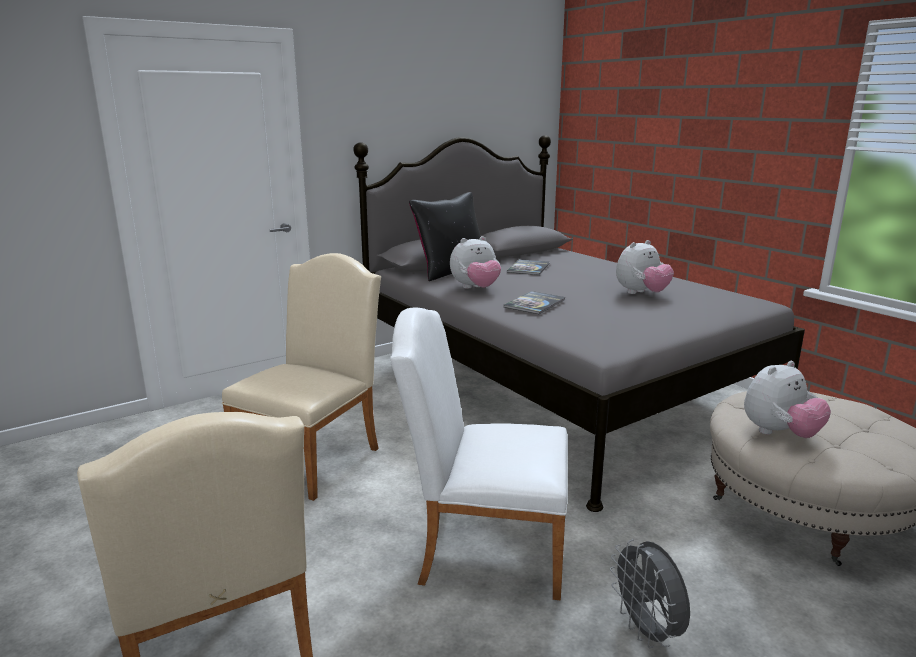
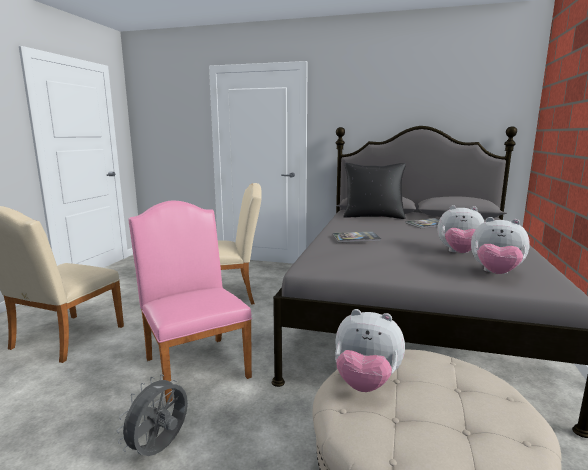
camera: 50 degrees right, 5 degrees down
(475, 288) = (355, 225): plush toy -> plush toy (496, 273)
(482, 548) = (194, 363): white chair -> pink chair

